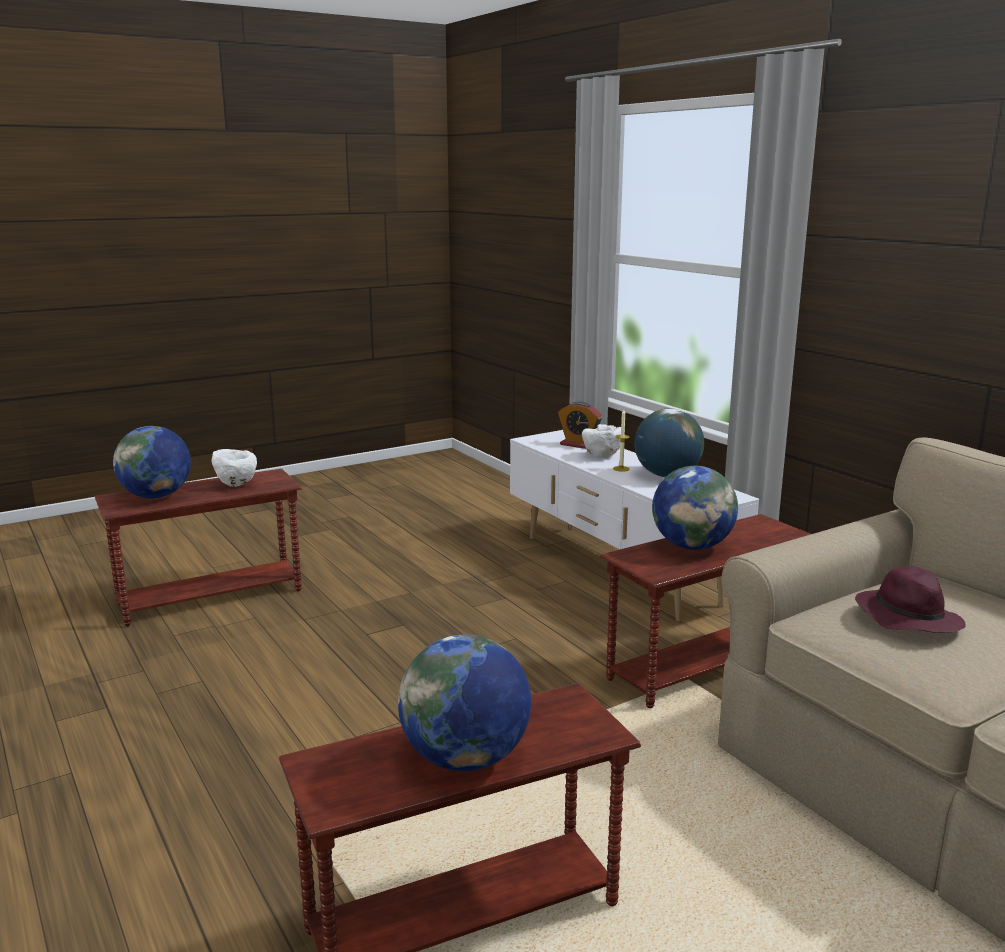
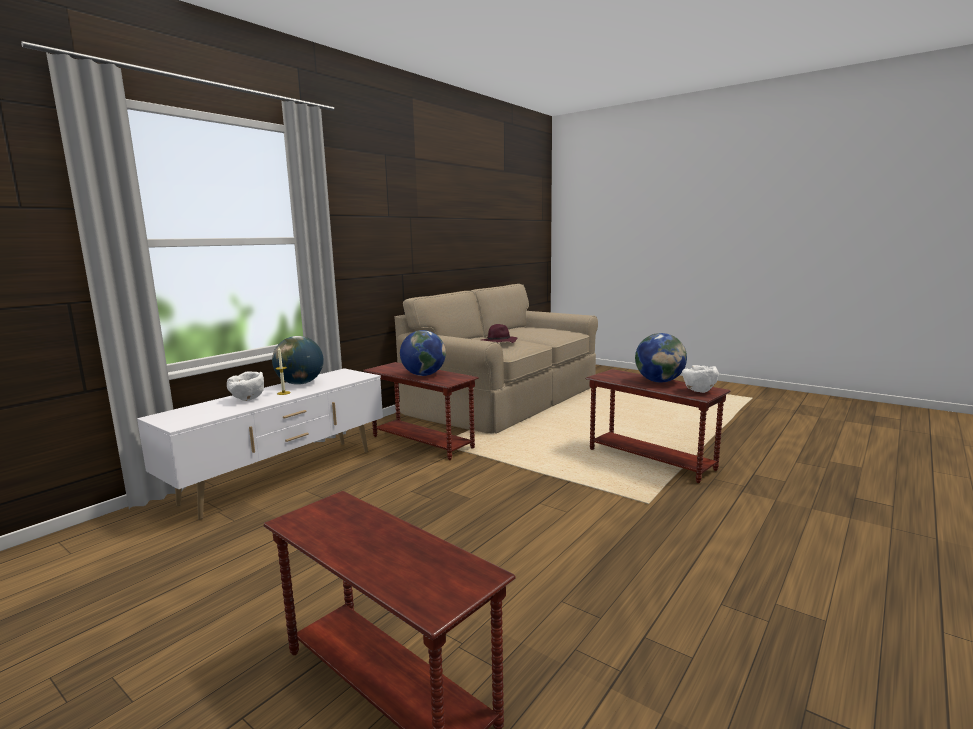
camera: 110 degrees left, 5 degrees down
(156, 496) = (415, 568): globe -> none
(236, 484) = (346, 527): white bowl -> white bowl (699, 391)
(579, 445) = (206, 409): alarm clock -> none

